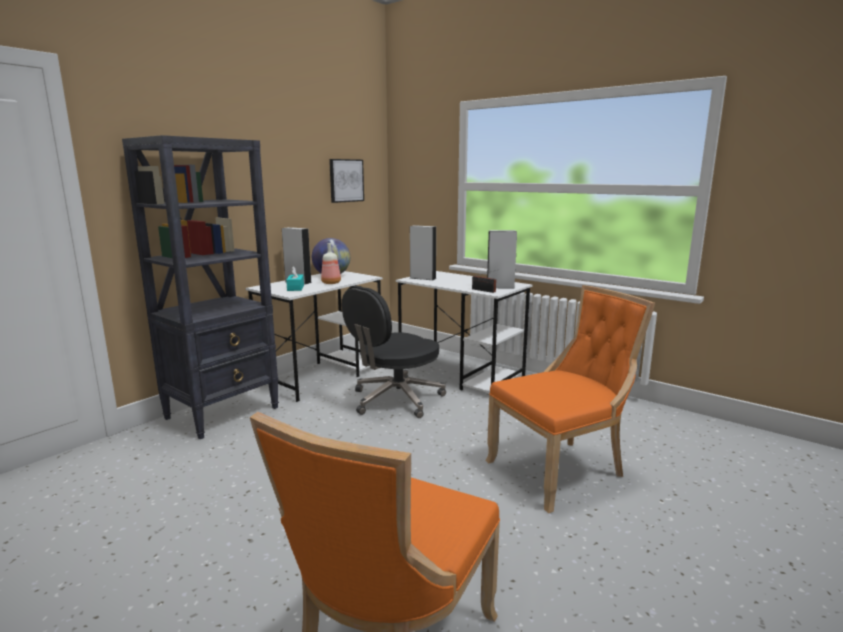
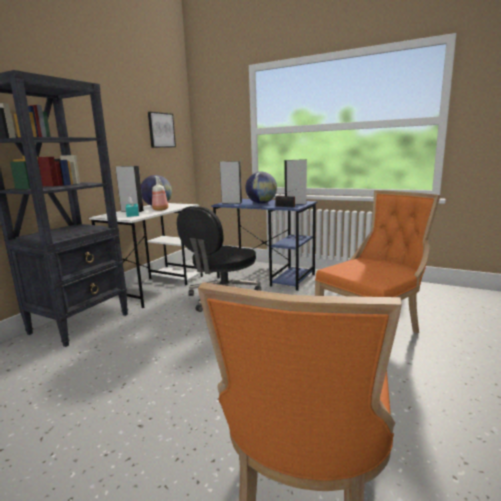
camera: 10 degrees left, 0 degrees up
(459, 282) = (261, 203): none -> globe
(461, 375) = (266, 276): white desk -> blue desk

